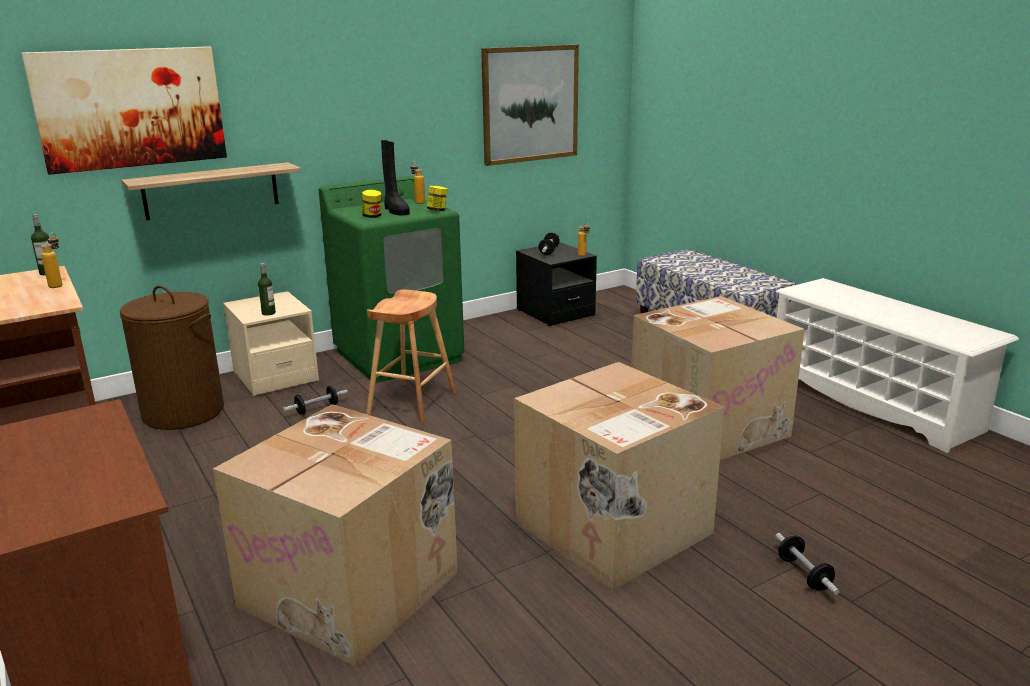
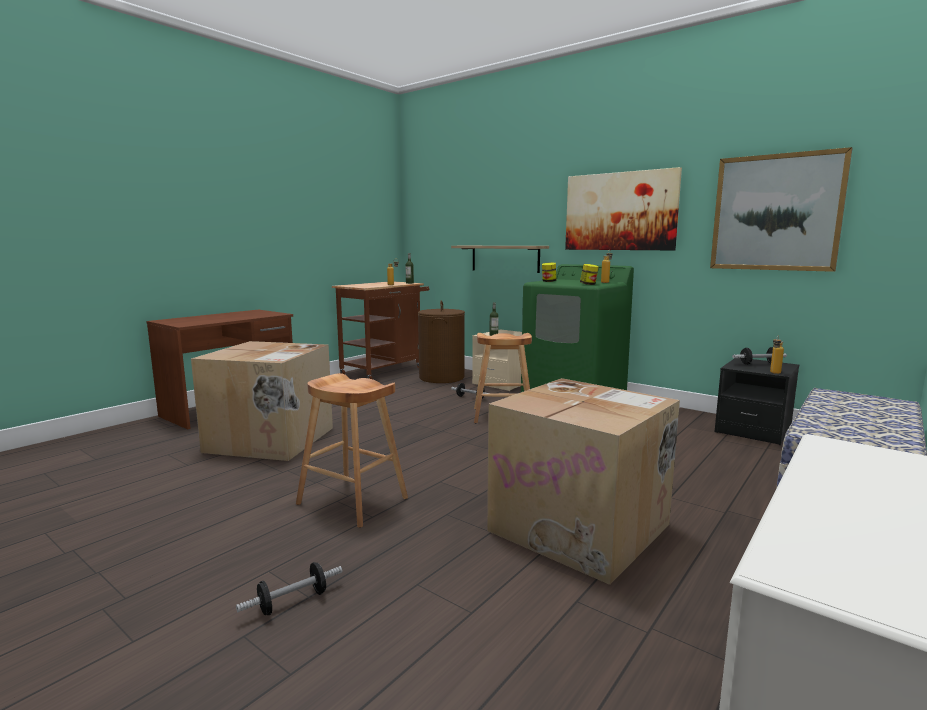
camera: 70 degrees right, 10 degrees down
(130, 108) = (475, 206): picture -> picture (620, 211)
(395, 210) = (572, 282): black boot -> none
(613, 529) = (353, 501): cardboard box -> brown stool

